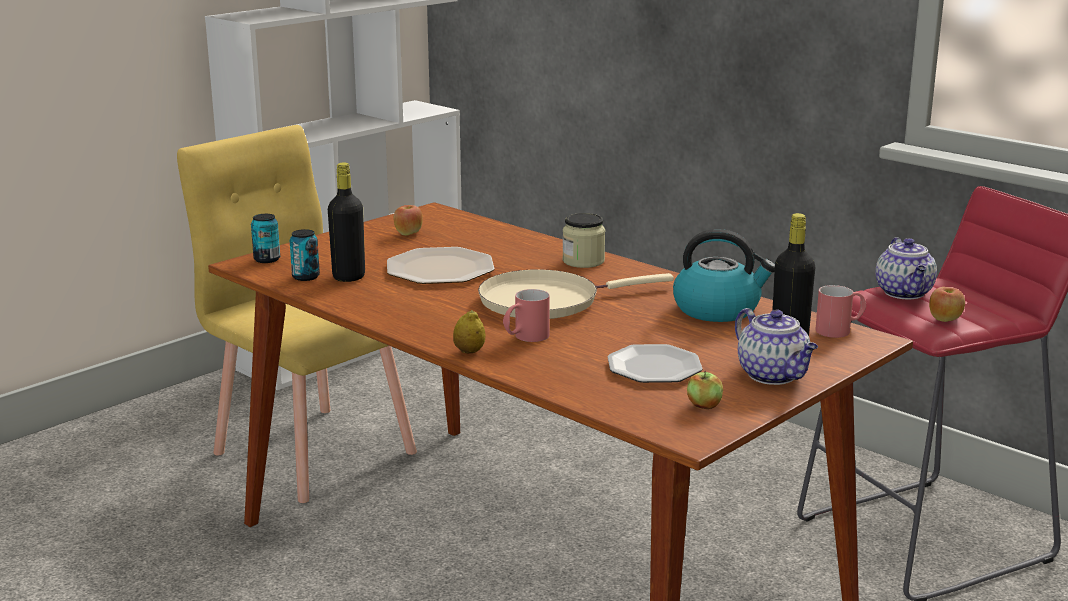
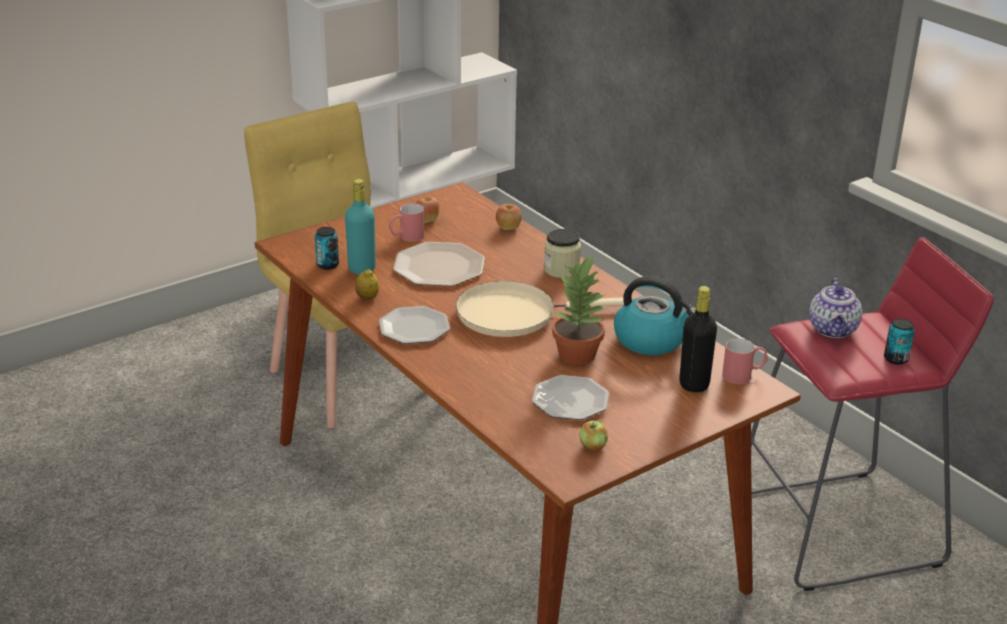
camera: 10 degrees right, 10 degrees up
(267, 259) = (302, 240): can -> can (895, 359)
(349, 277) = (362, 268): black bottle -> turquoise bottle
(435, 321) = (415, 328): none -> plate
(469, 351) = (430, 365): lemon -> lemon (367, 298)
(525, 338) = (479, 355): red mug -> red mug (406, 237)
(641, 328) = (578, 355): none -> potted plant
(774, 376) = (664, 421): teapot -> none
(945, 319) = (853, 365): apple -> apple (508, 228)

